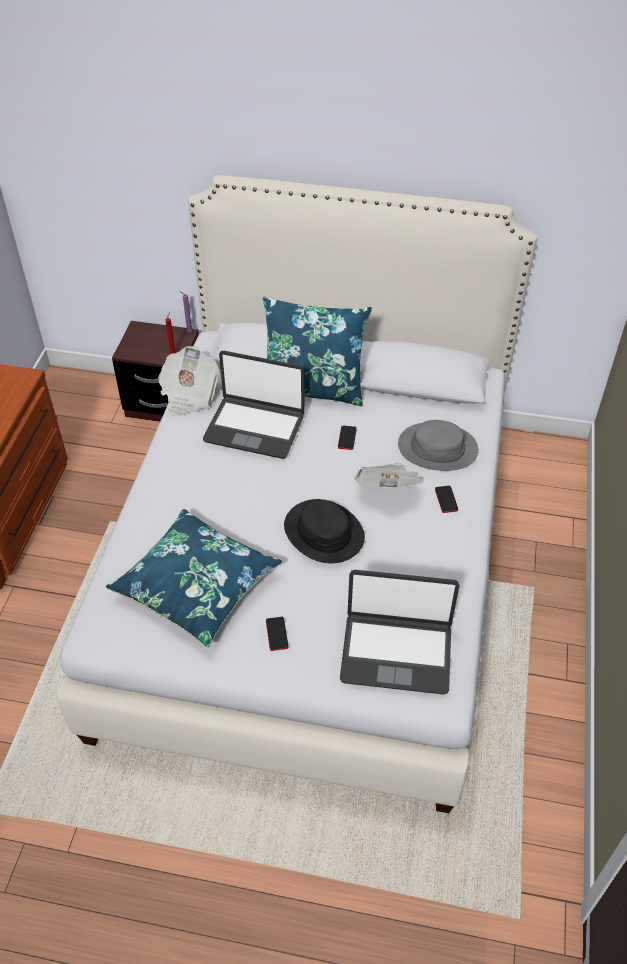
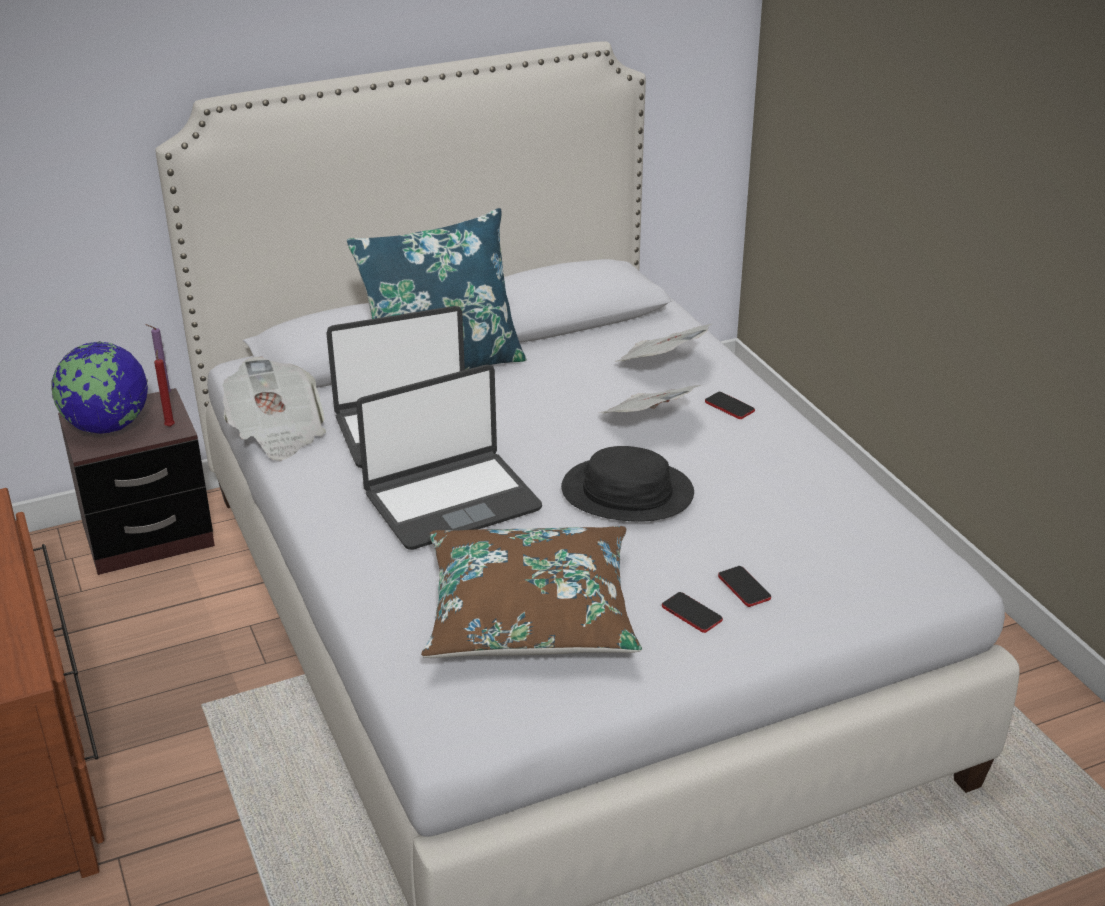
camera: 35 degrees left, 15 degrees down
(145, 341) = (107, 427): none -> globe
(196, 585) = (530, 613): blue pillow -> brown pillow
(347, 438) = (543, 396): phone -> phone (744, 587)
(396, 652) = (850, 564): laptop -> laptop (451, 501)
(437, 448) = (662, 365): grey hat -> newspaper

